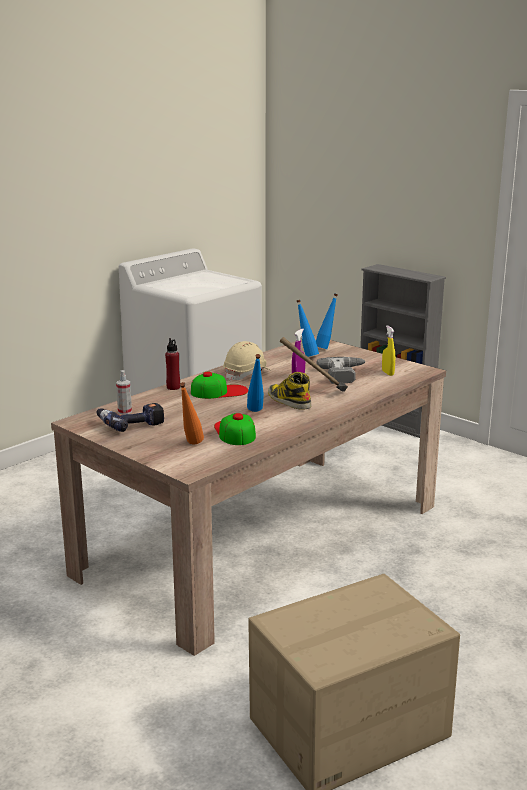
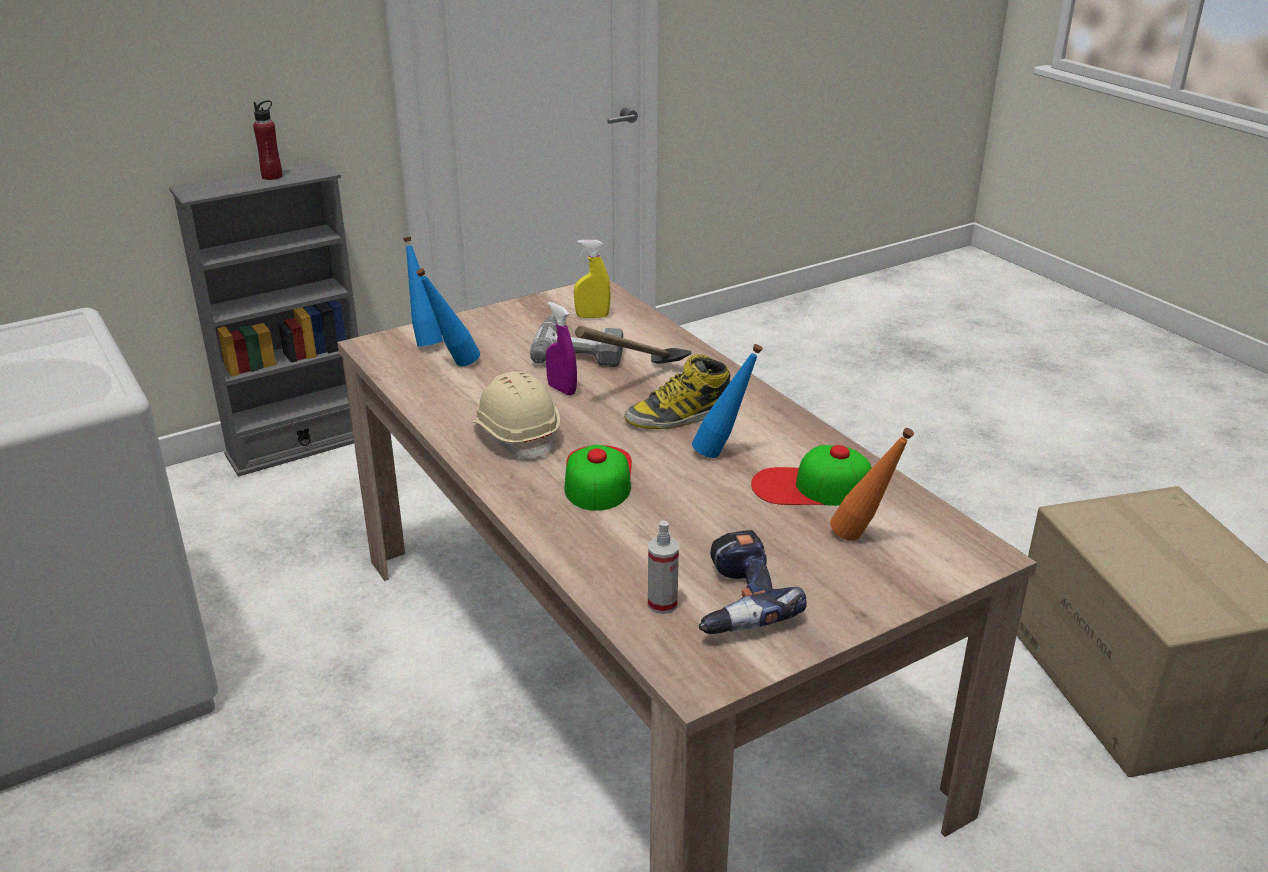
camera: 75 degrees left, 10 degrees up
(173, 387) = (543, 527): red bottle -> red bottle (272, 176)

